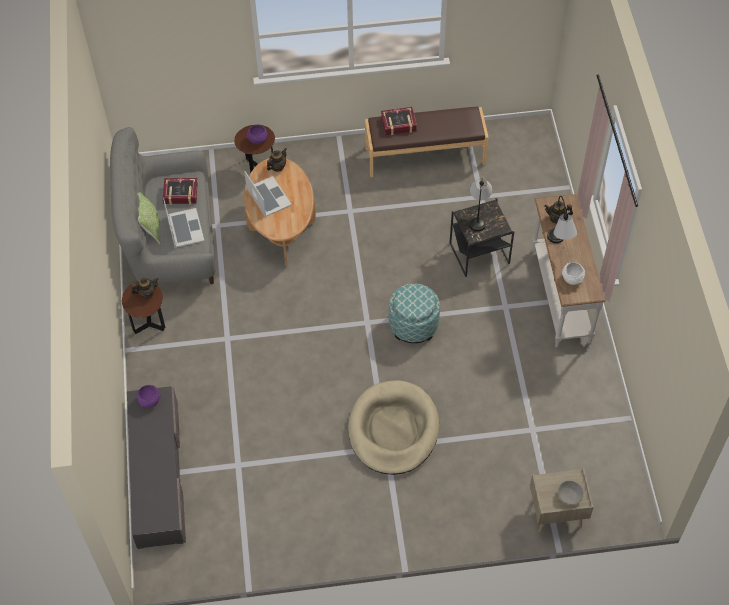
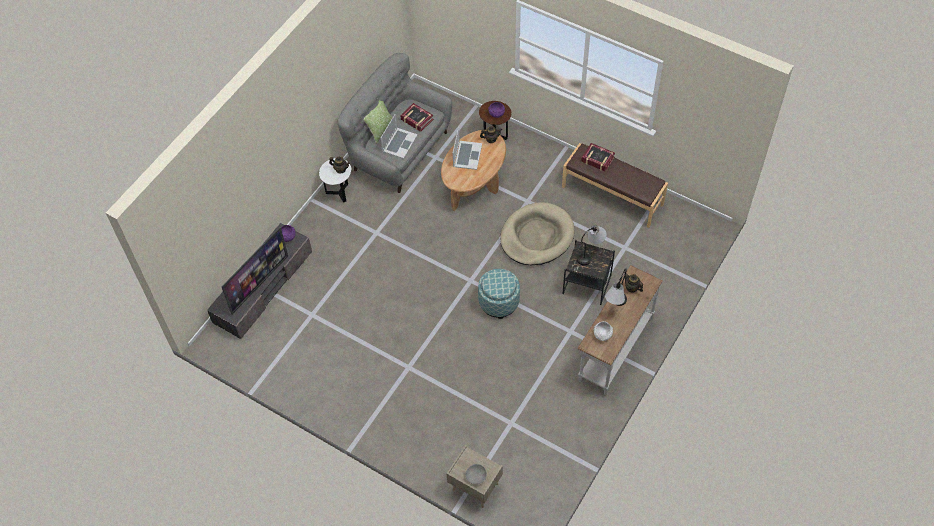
camera: 40 degrees right, 0 degrees up
(149, 324) = (339, 193): brown side table -> white side table
(164, 468) = (259, 284): none -> television
(393, 430) = (423, 359): beige dog bed -> beige dog bed (536, 236)

